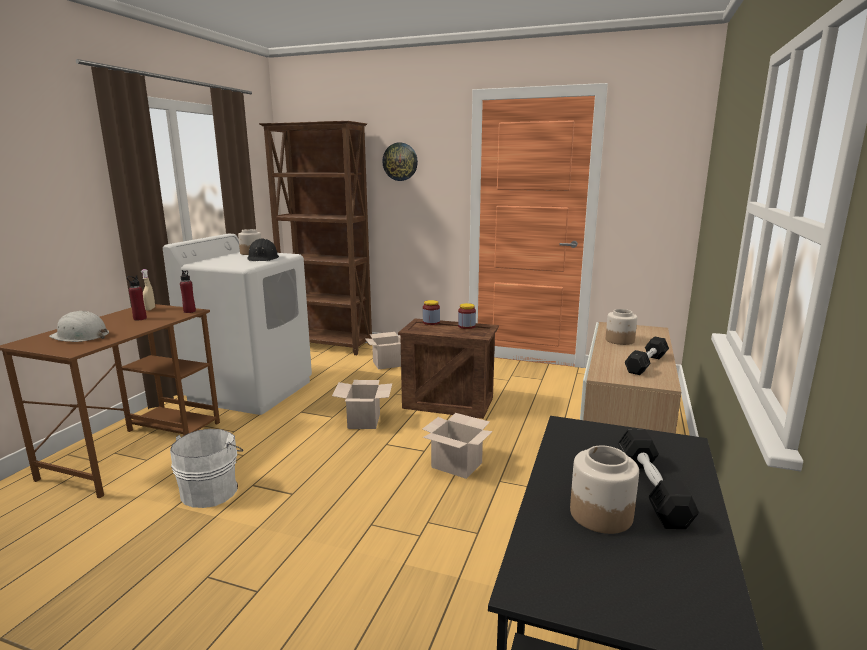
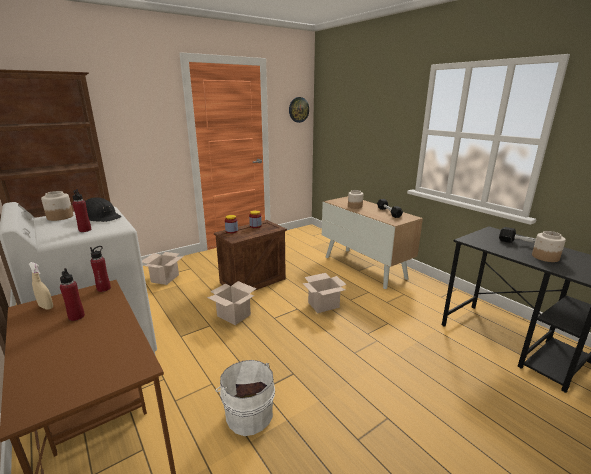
camera: 55 degrees left, 5 degrees up
(80, 336) = (81, 360): white hard hat -> none
(227, 263) = (85, 230): none -> red bottle
(400, 161) = (123, 110): wall clock -> wall clock (298, 109)

